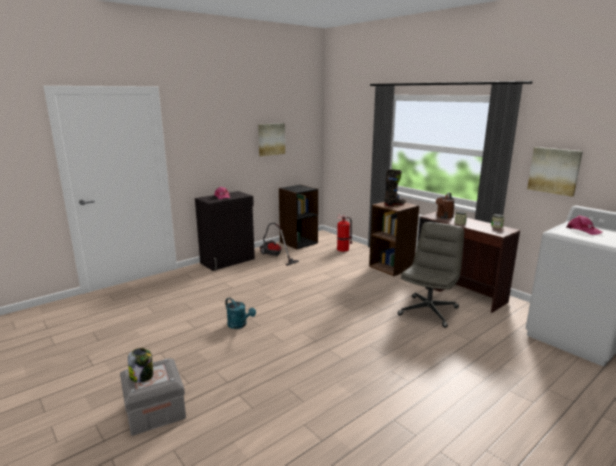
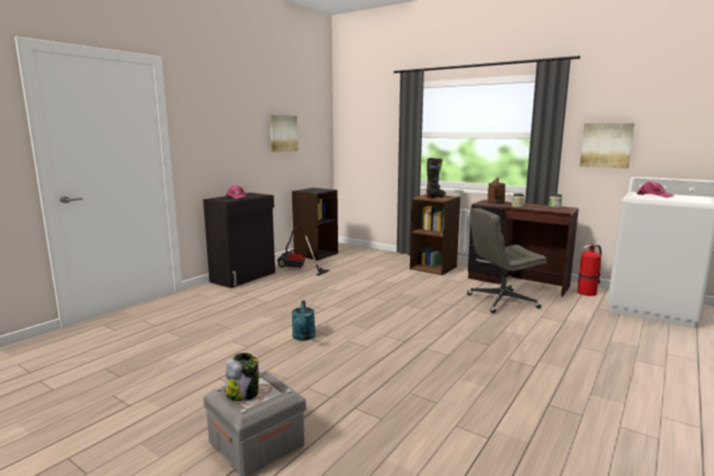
camera: 15 degrees left, 5 degrees down
(239, 325) = (303, 337): turquoise watering can -> turquoise watering can turned 60 degrees clockwise
(343, 249) = (370, 256): fire extinguisher -> fire extinguisher (587, 292)
(428, 311) = (501, 301): grey office chair -> grey office chair turned 120 degrees counterclockwise

